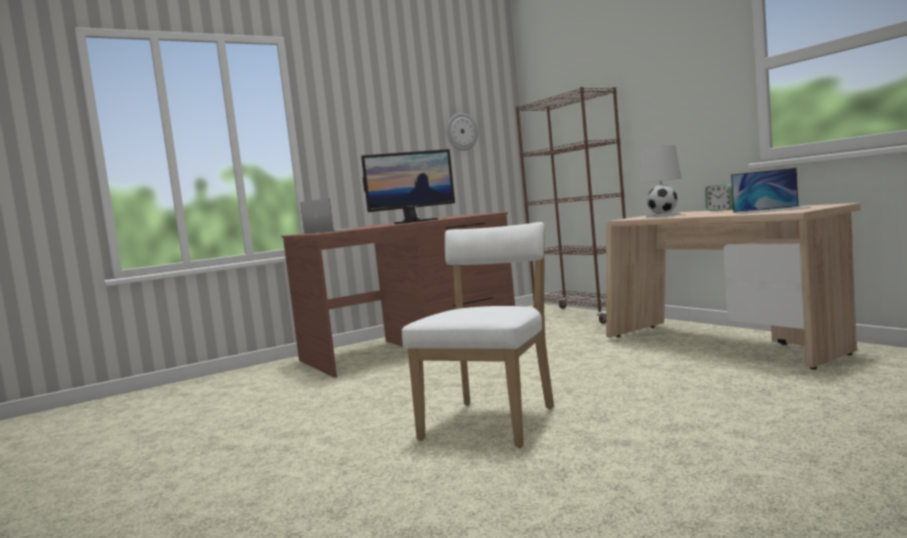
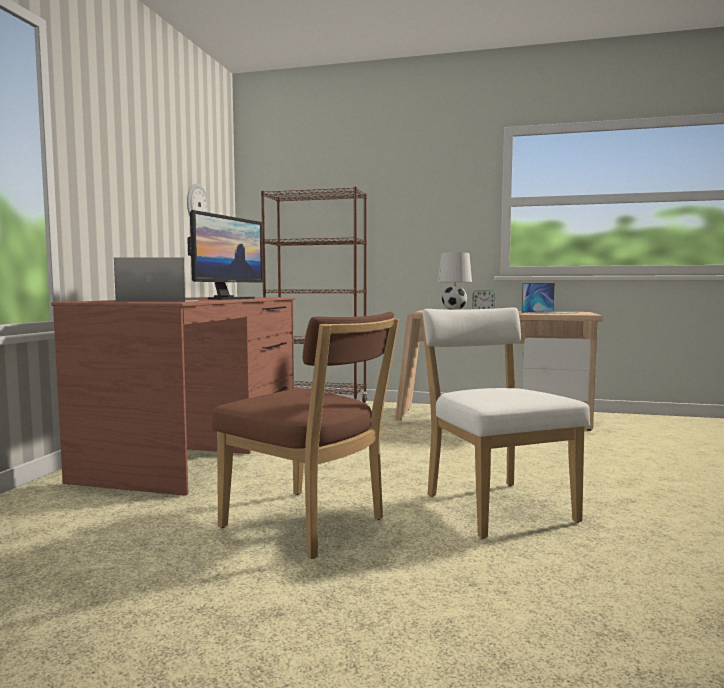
camera: 45 degrees left, 0 degrees up
(349, 408) = (309, 525): none -> brown chair

